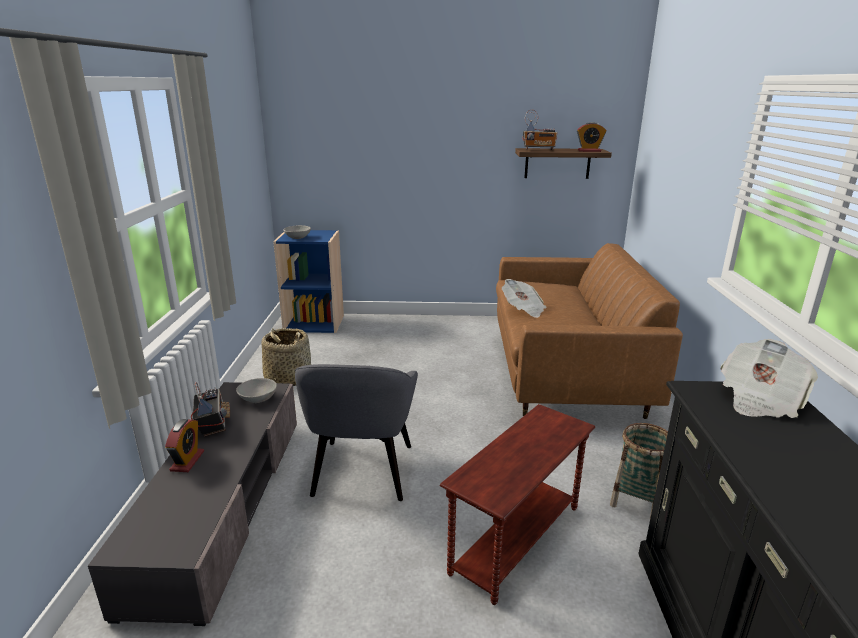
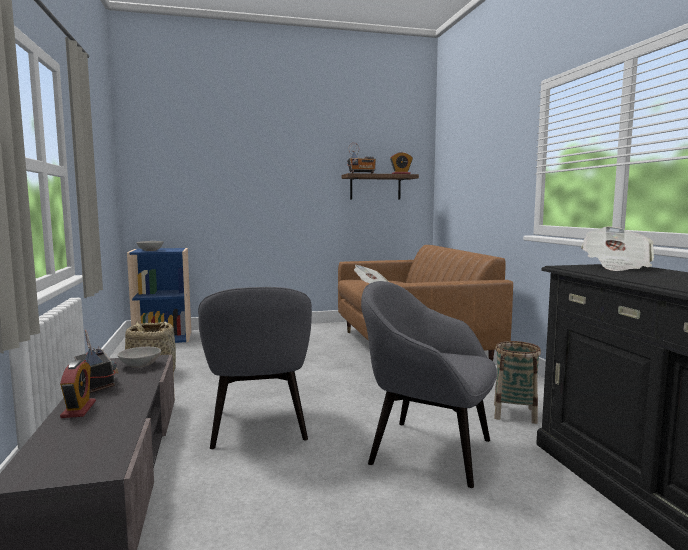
camera: 15 degrees left, 15 degrees down
(515, 539) = (427, 450): brown side table -> grey armchair

